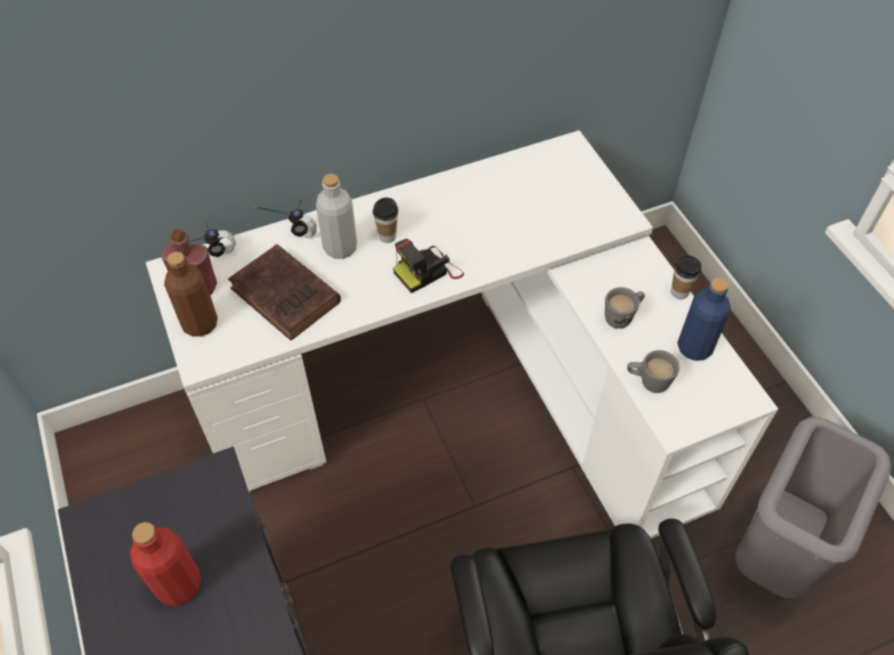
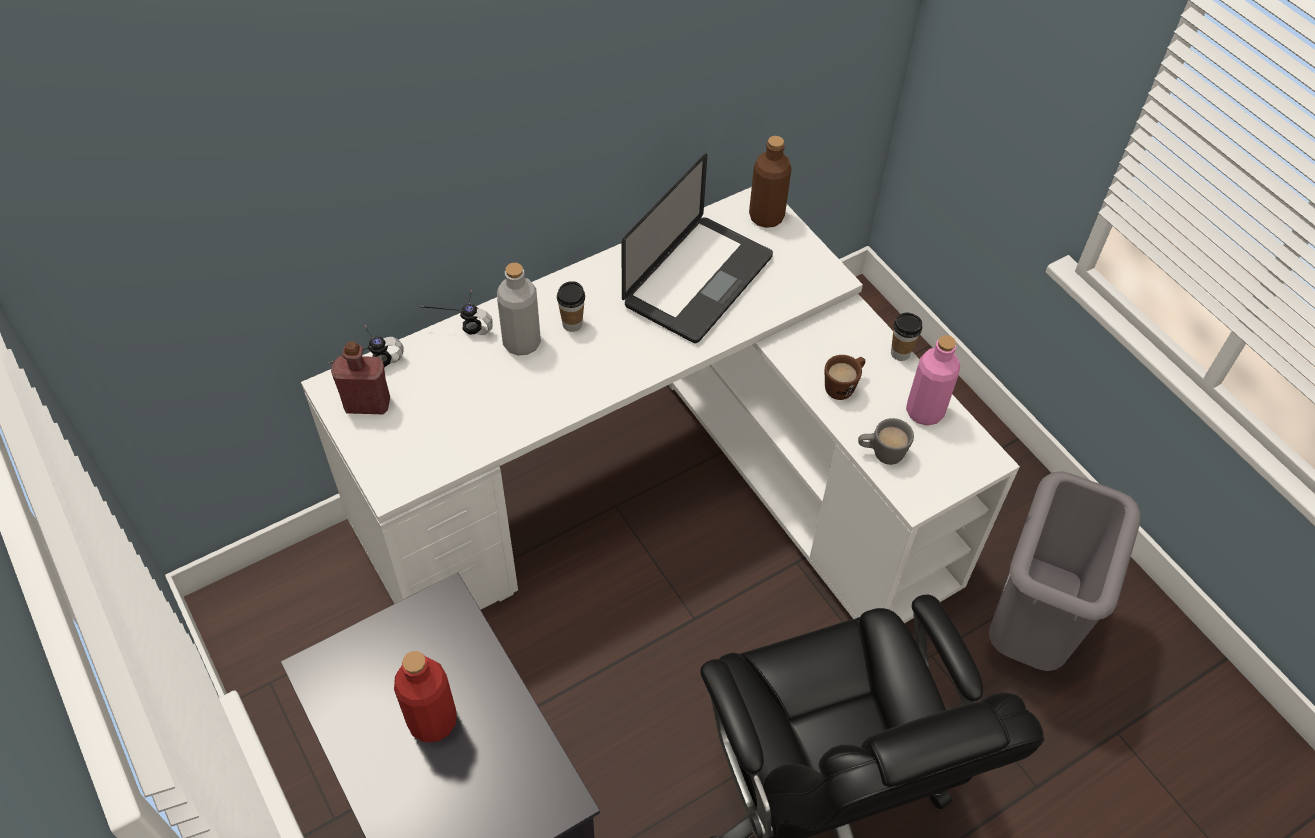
camera: 10 degrees left, 0 degrees up
(200, 324) = (381, 445): brown bottle -> brown bottle (766, 217)
(287, 297) = (473, 404): brown book -> none
(428, 271) = (625, 359): camera -> none
(505, 210) = (698, 281): none -> laptop
(622, 316) = (843, 386): grey mug -> brown mug
(694, 347) = (924, 411): blue bottle -> pink bottle

